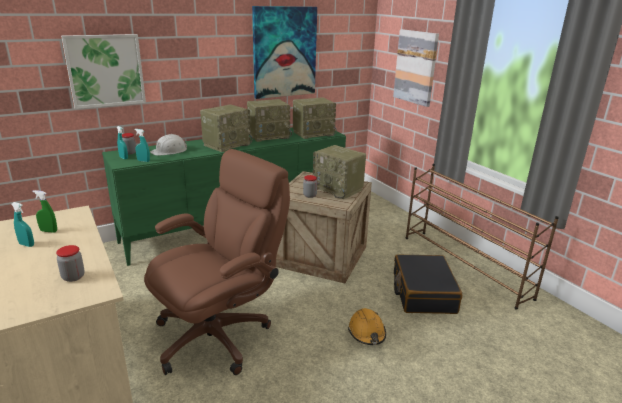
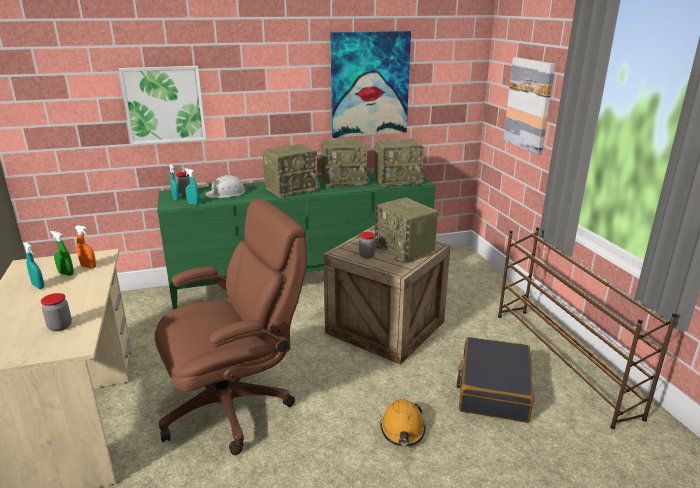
camera: 15 degrees right, 0 degrees up
(68, 223) = (88, 267): none -> orange spray bottle

